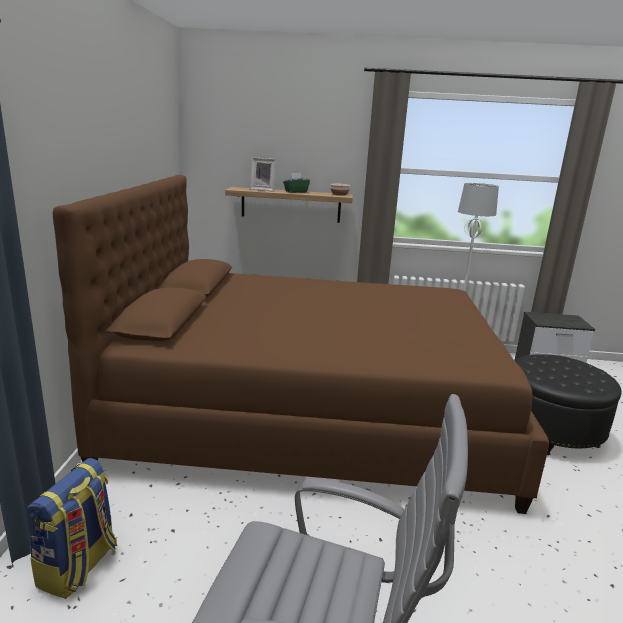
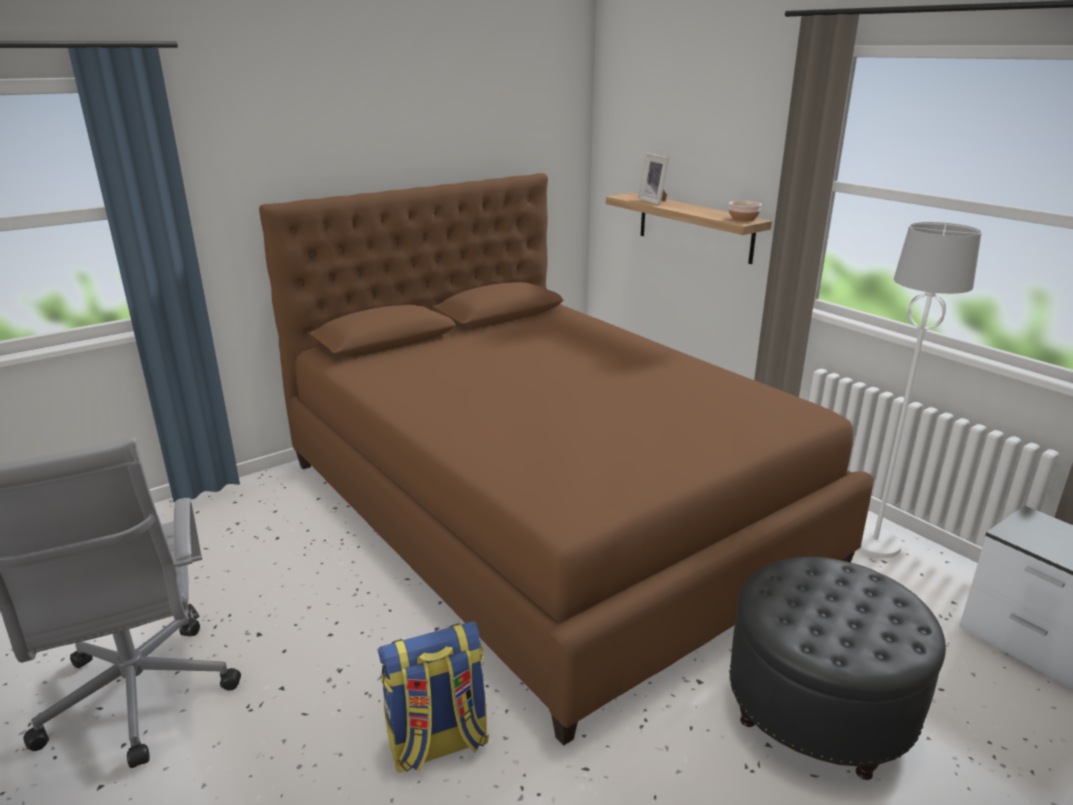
camera: 50 degrees right, 5 degrees up
(79, 567) = (202, 525): backpack -> backpack (437, 743)
(296, 192) = (691, 208): green tissue box -> none

